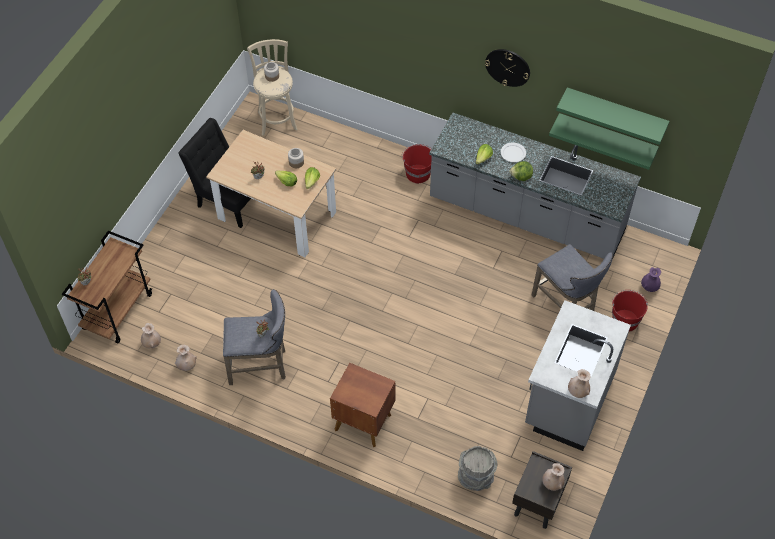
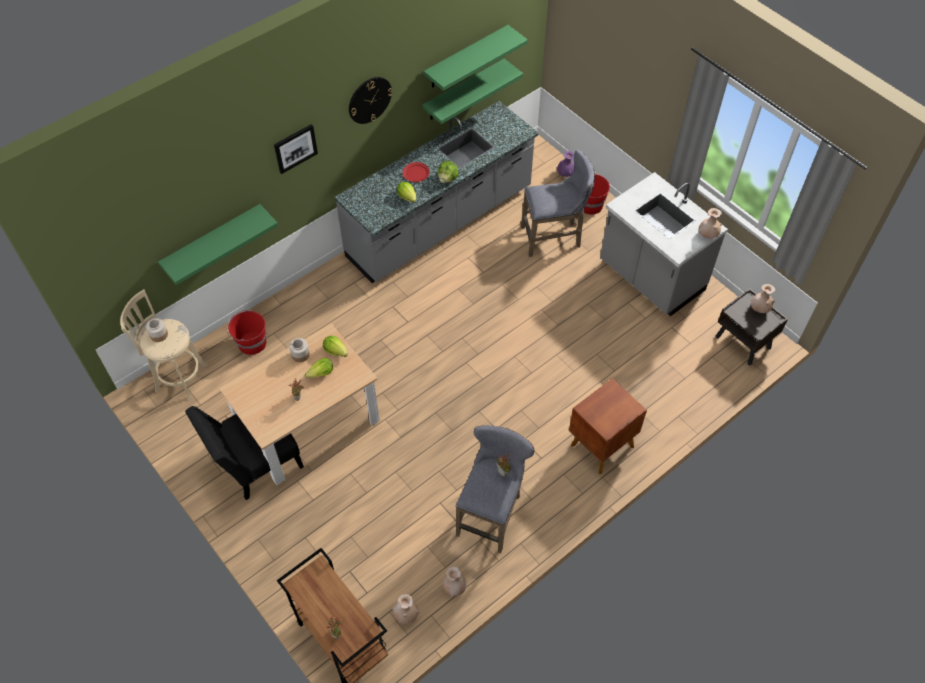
camera: 65 degrees left, 0 degrees up
(346, 55) = (212, 241): none -> green shelf
(417, 173) = (336, 284): red bucket -> red bucket (251, 343)
(431, 48) = (295, 148): none -> picture
(476, 477) = (700, 378): grey bucket -> none
(513, 153) = (416, 173): white plate -> red plate

